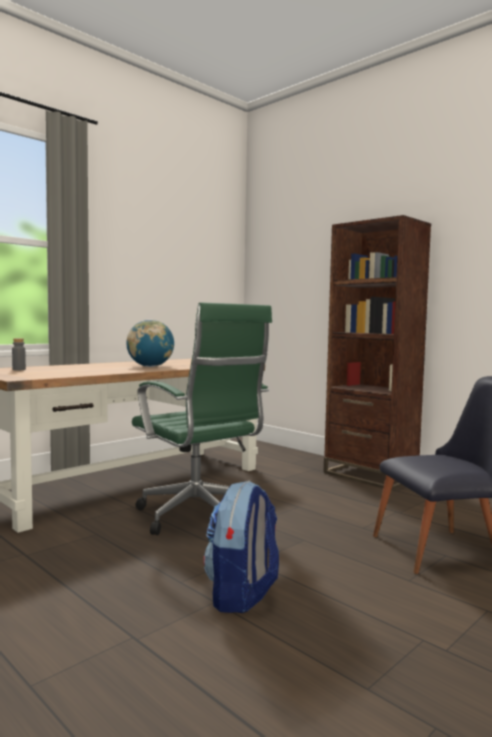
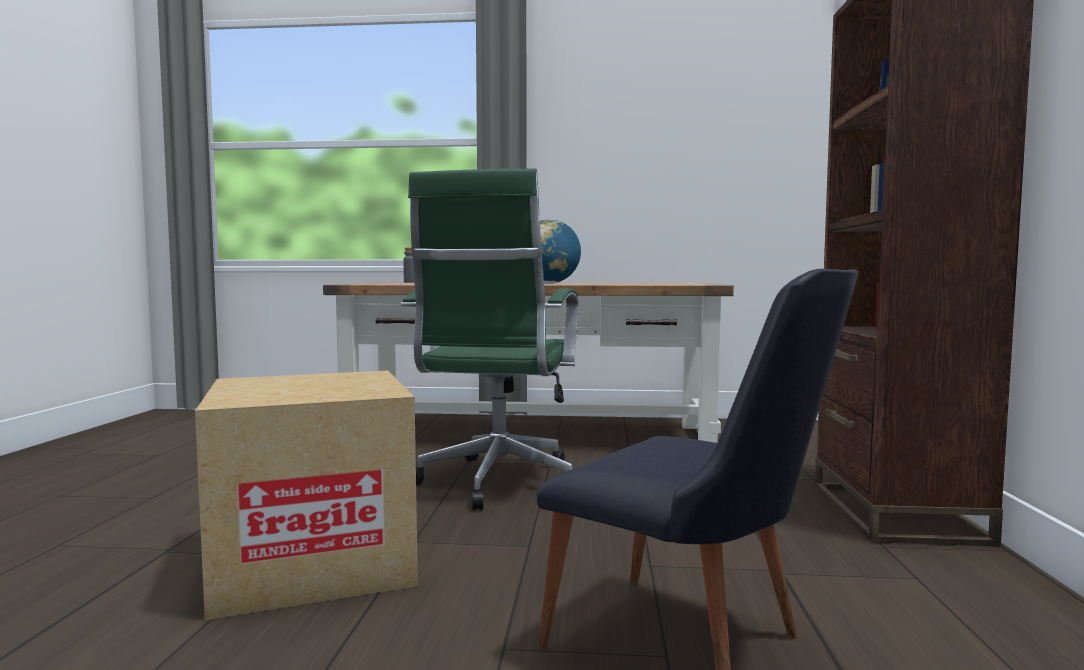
camera: 50 degrees right, 0 degrees up
(242, 595) = (313, 562): backpack -> cardboard box

